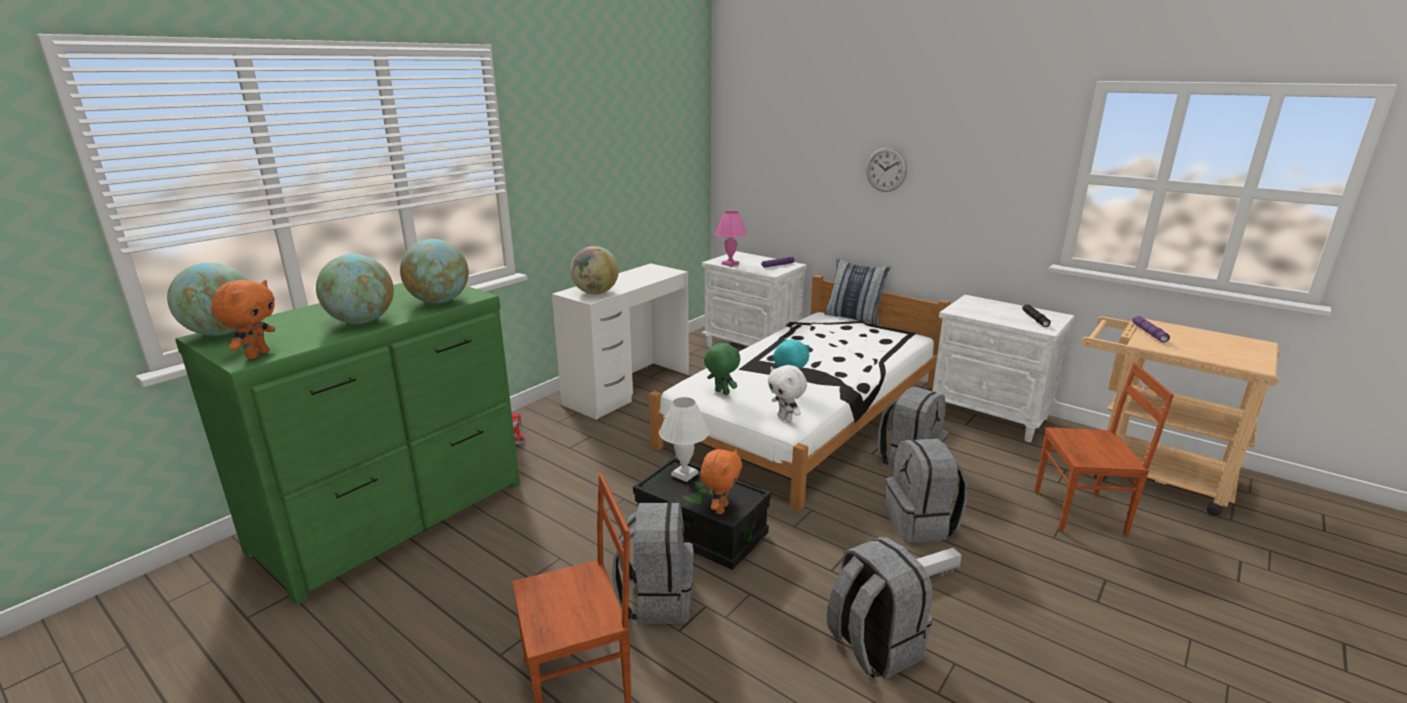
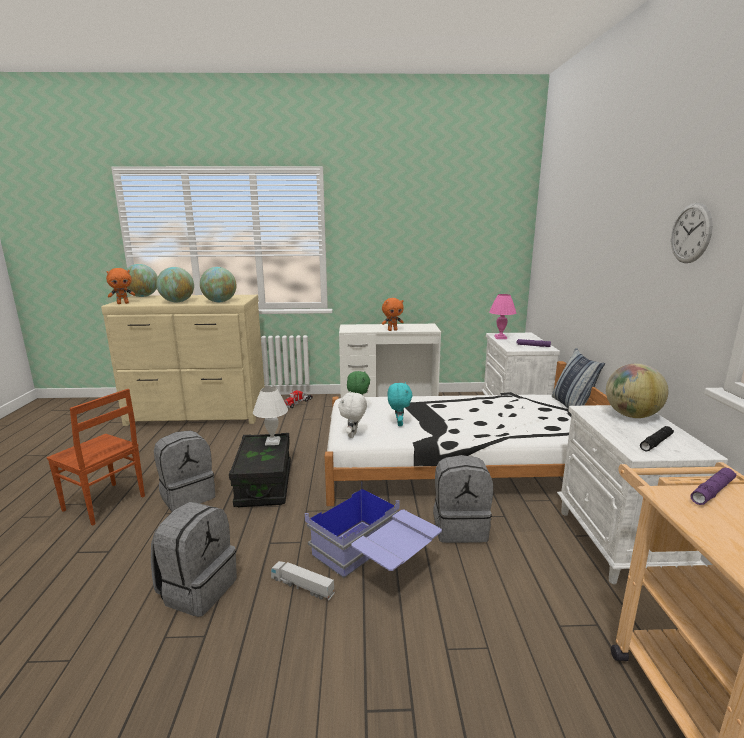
camera: 50 degrees right, 5 degrees down
(395, 516) = (198, 413): green dresser -> beige dresser
(595, 293) = (358, 328): globe -> globe (631, 415)
(720, 508) = (248, 464): orange plush toy -> orange plush toy (392, 330)
(886, 169) = (610, 264): wall clock -> wall clock (691, 233)
(921, 524) = (373, 562): grey backpack -> blue storage box
(1081, 513) = (520, 659): brown chair -> none

